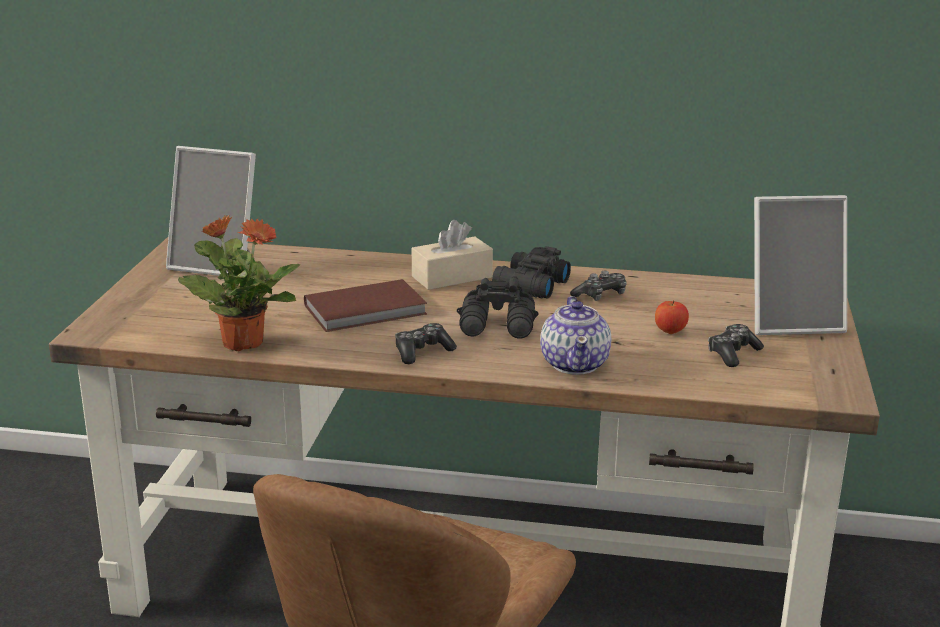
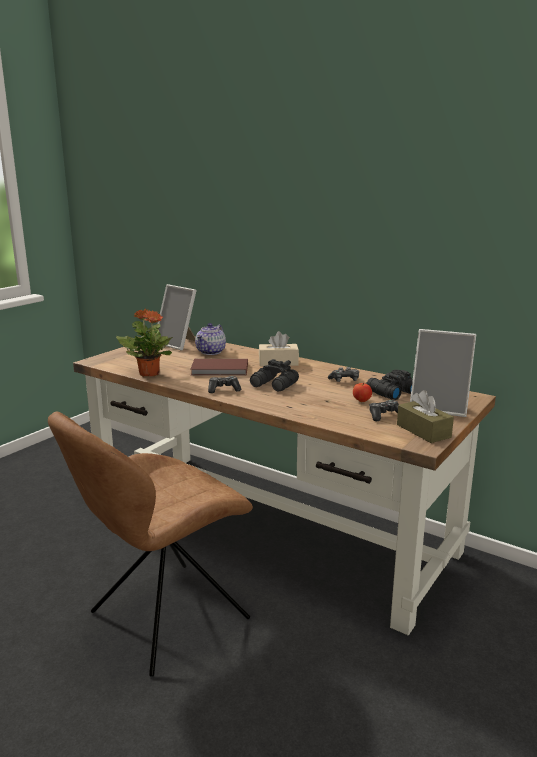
camera: 25 degrees right, 5 degrees down
(529, 286) = (312, 371): black binoculars -> black binoculars (390, 392)
(575, 364) = (292, 406): teapot -> teapot (211, 352)
(815, 371) = (423, 431): none -> brown tissue box

